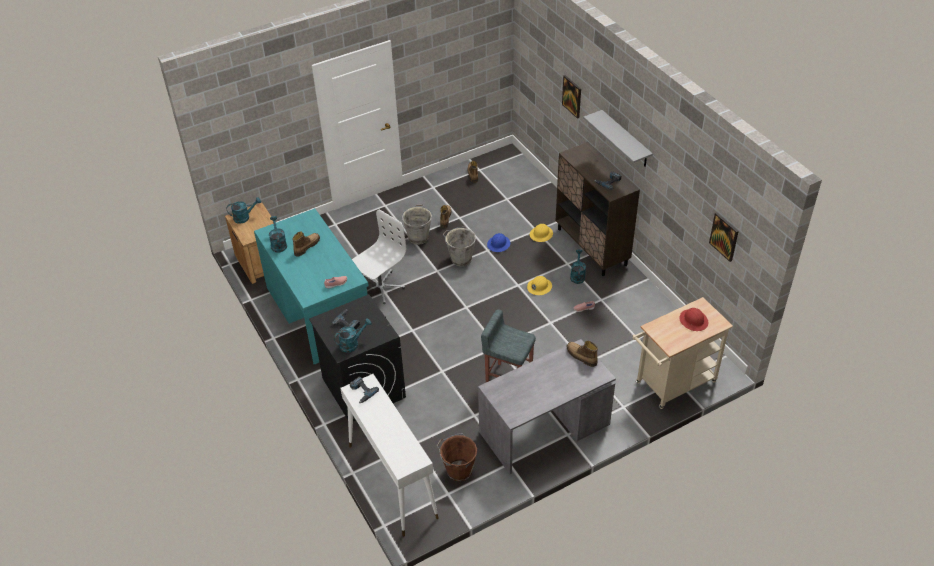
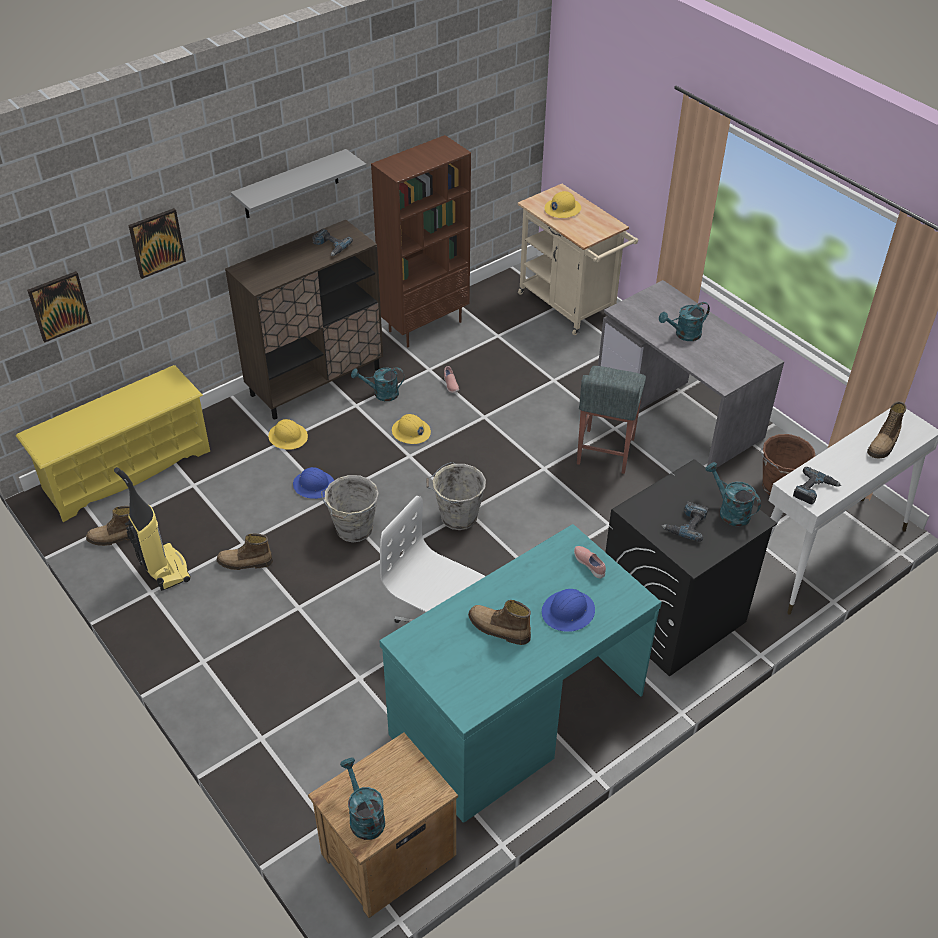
camera: 100 degrees left, 0 degrees up
(278, 244) = (499, 678): turquoise watering can -> turquoise watering can (683, 335)
(308, 272) = (568, 612): none -> blue hard hat
(418, 237) = (298, 594): grey bucket -> grey bucket (457, 517)
(447, 191) = (164, 568): none -> vacuum cleaner
(522, 175) = (126, 470): none -> yellow shoe rack
(581, 356) = (636, 308): boot -> boot (883, 444)
(649, 301) = (425, 325): none -> brown bookcase
(693, 320) = (562, 209): red hard hat -> yellow hard hat
(724, 236) = (480, 127): picture -> picture (59, 306)

